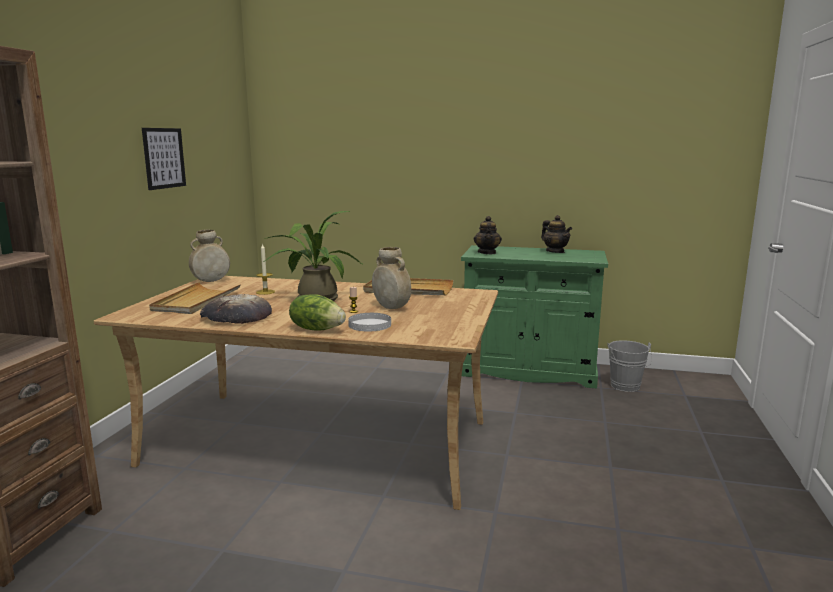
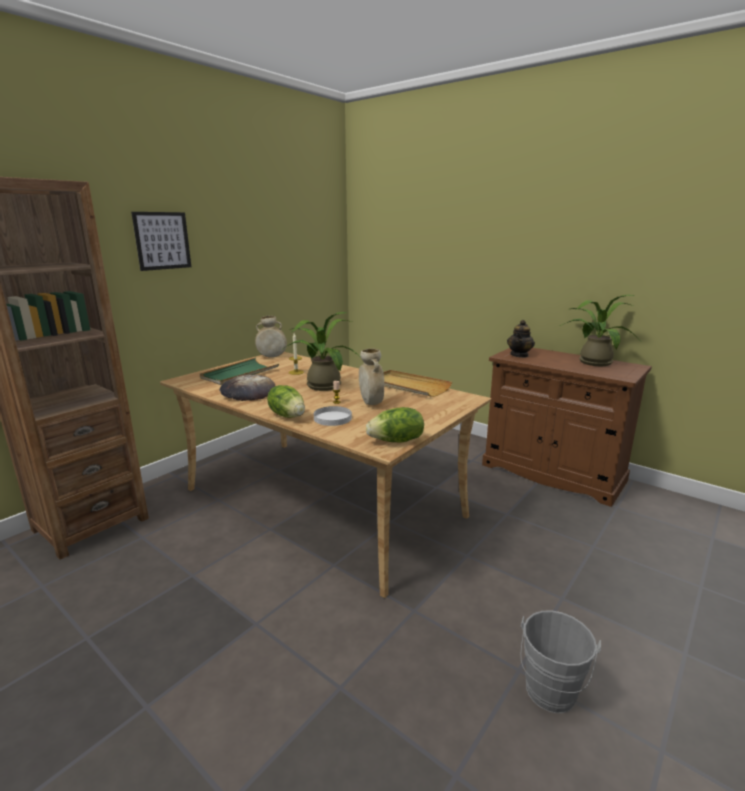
camera: 25 degrees right, 5 degrees up
(164, 158) = (254, 255): picture -> picture (162, 241)
(196, 301) = (240, 374): beige tray -> green tray
(460, 332) = (397, 441): none -> lettuce
(528, 370) = (552, 473): green cabinet -> brown cabinet
(555, 251) = (592, 361): teapot -> potted plant
(626, 387) = (646, 513): grey bucket -> grey bucket (549, 695)

